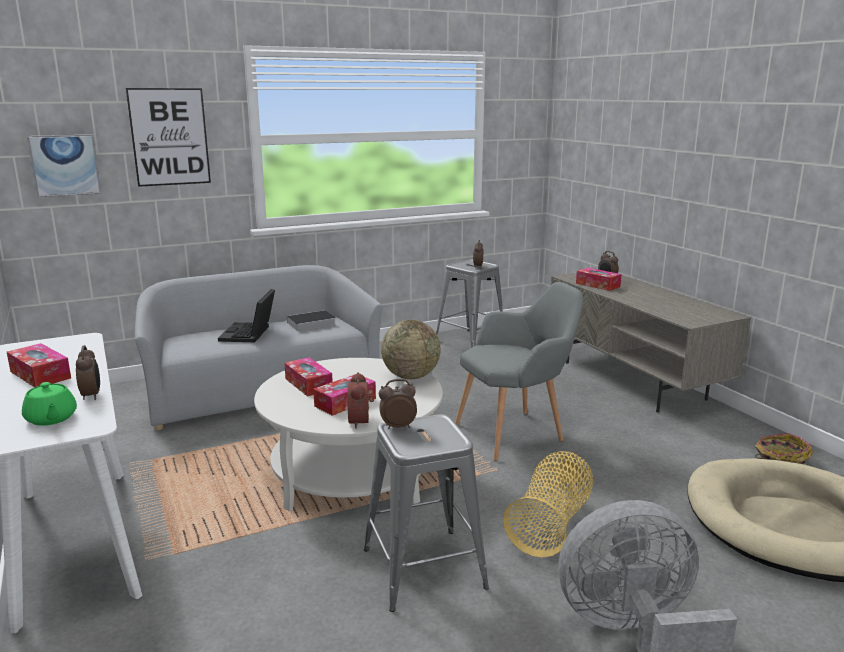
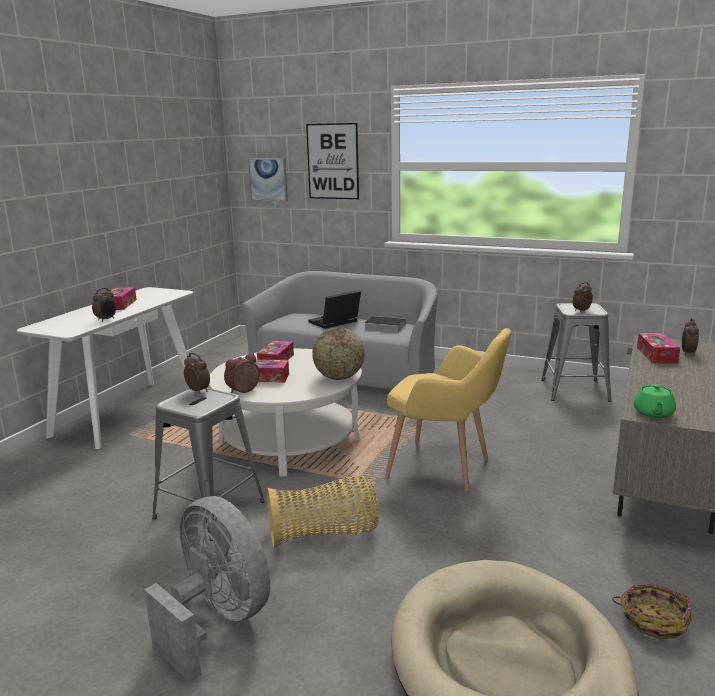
camera: 50 degrees right, 0 degrees up
(51, 419) = (70, 324): green teapot -> green teapot (653, 413)
(516, 433) = (446, 469): grey armchair -> yellow armchair

